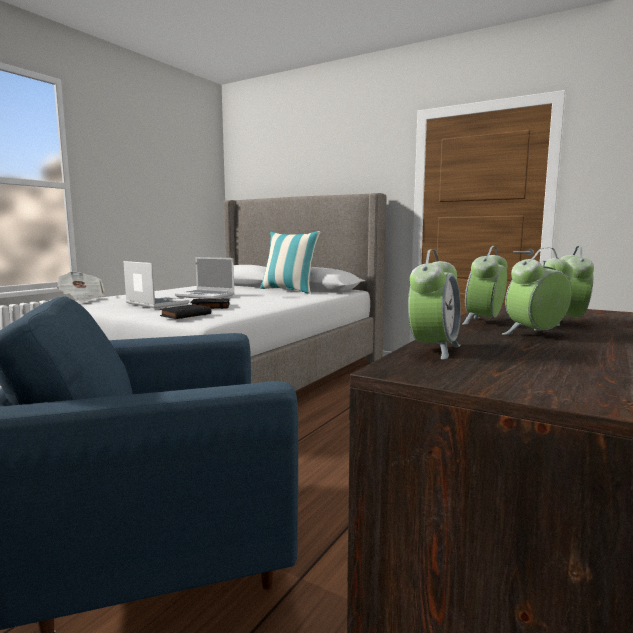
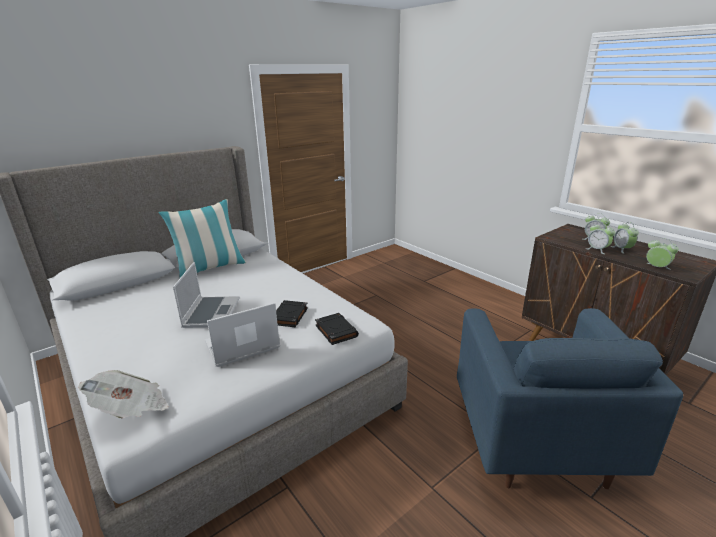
camera: 70 degrees left, 15 degrees up
(206, 296) = (211, 313): laptop -> laptop turned 45 degrees counterclockwise

